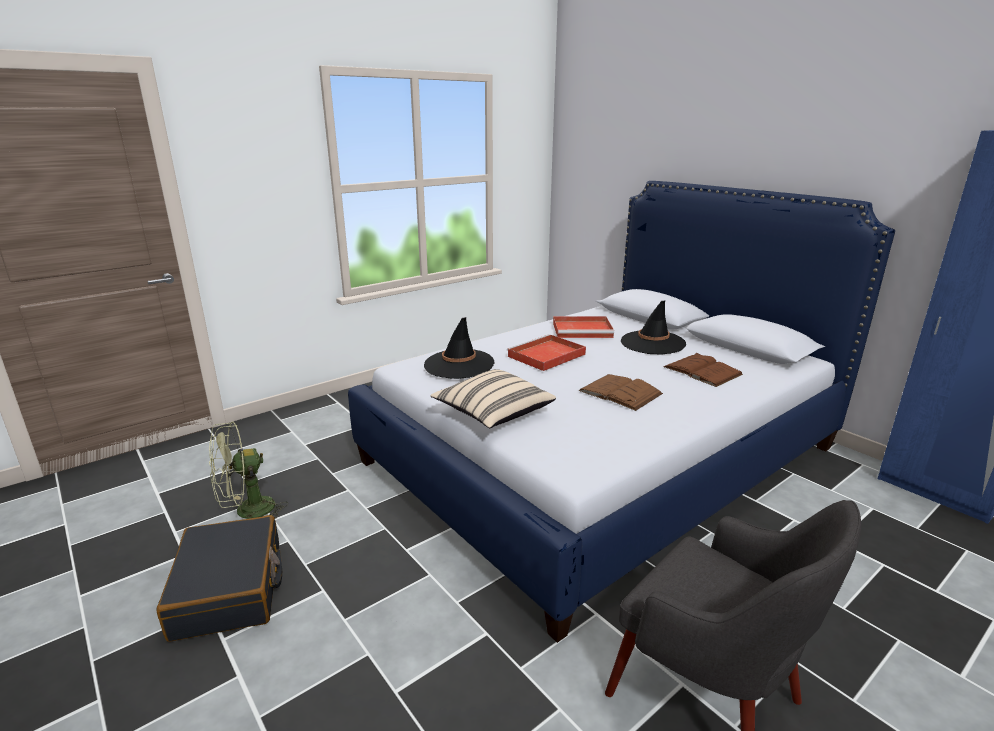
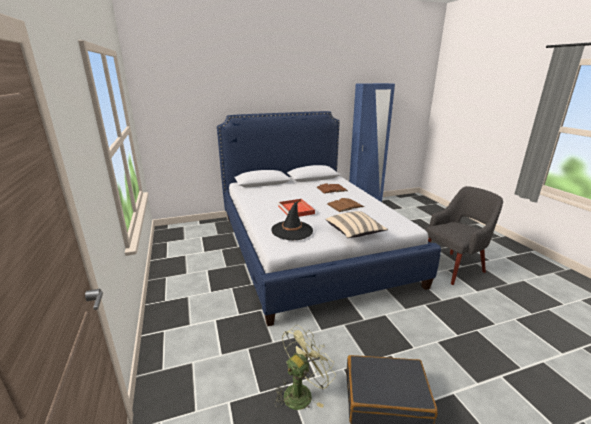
camera: 70 degrees left, 0 degrees up
(247, 512) = (301, 392): green fan -> green fan turned 120 degrees counterclockwise
(583, 330) = (266, 197): red tray -> none
(652, 343) = (296, 189): black hat -> none

